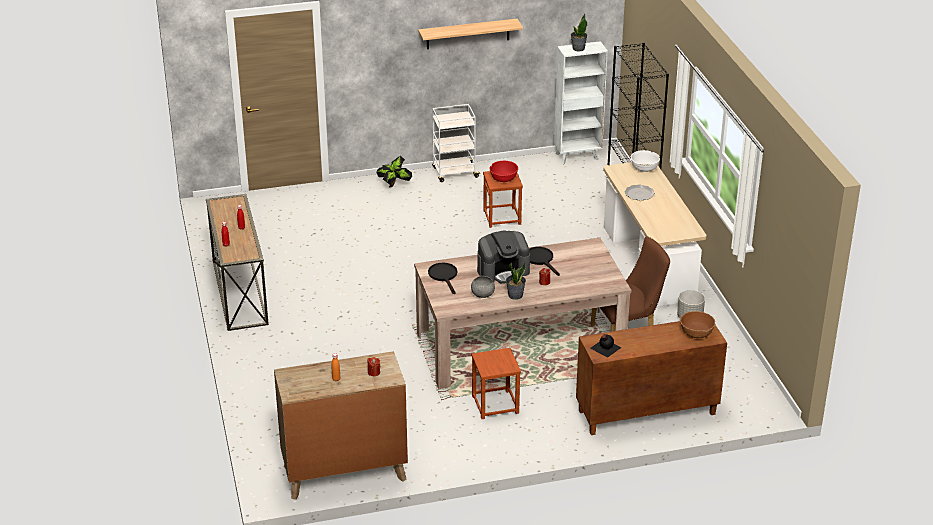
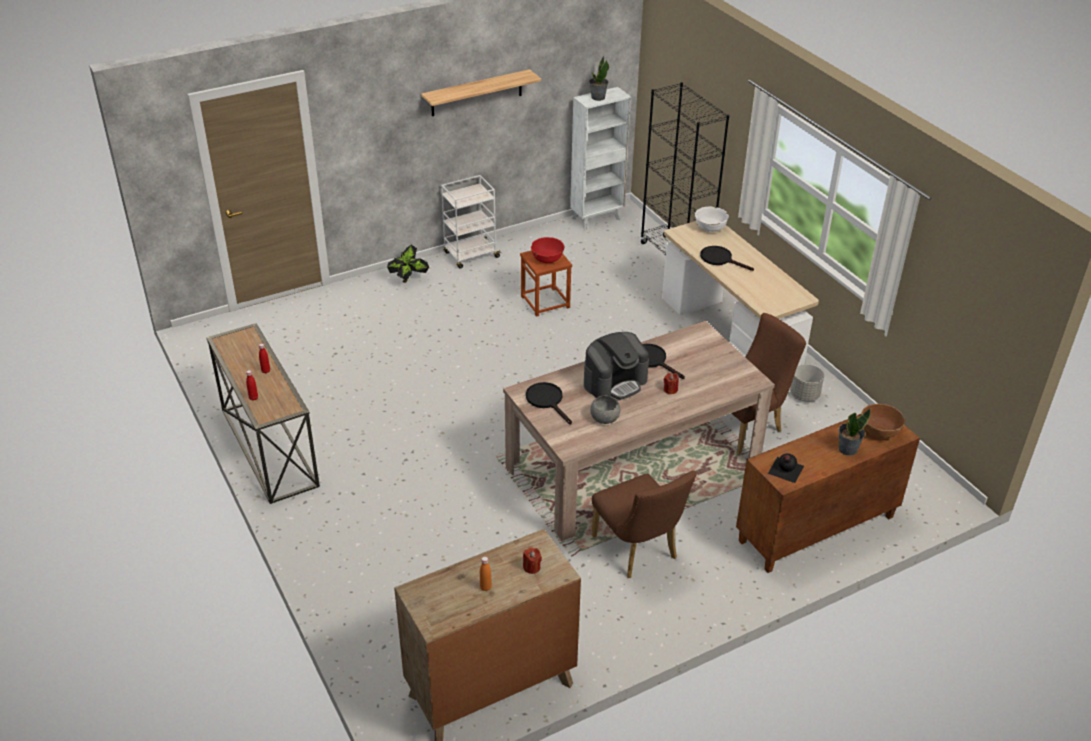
camera: 15 degrees left, 5 degrees up
(495, 405) = (638, 551): brown stool -> brown chair
(515, 295) = (644, 413): potted plant -> potted plant (847, 449)
(639, 194) = (720, 259): plate -> black frying pan

